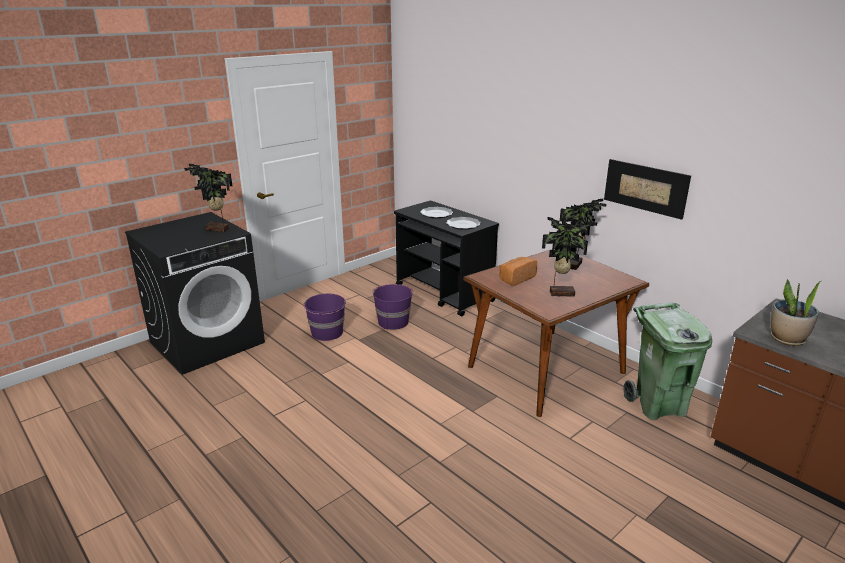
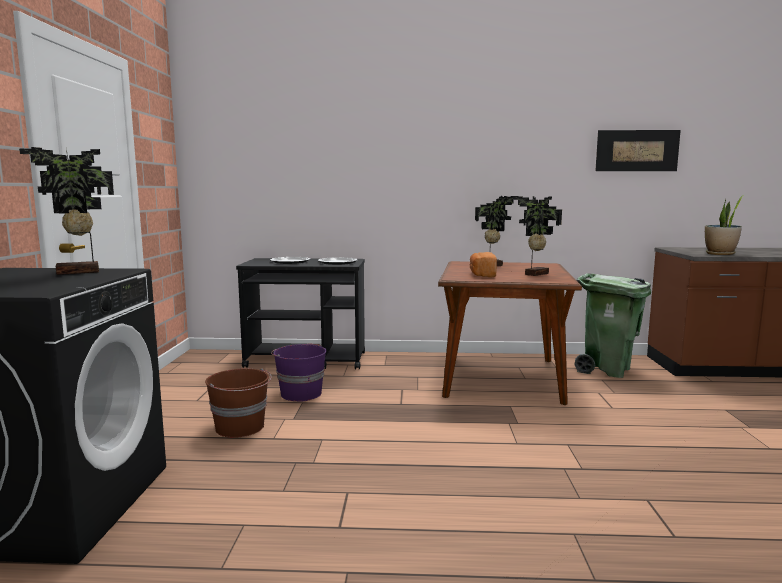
camera: 45 degrees left, 15 degrees down
(327, 333) = (241, 427): purple bucket -> brown bucket
(645, 188) = (529, 183): picture -> picture (637, 150)

